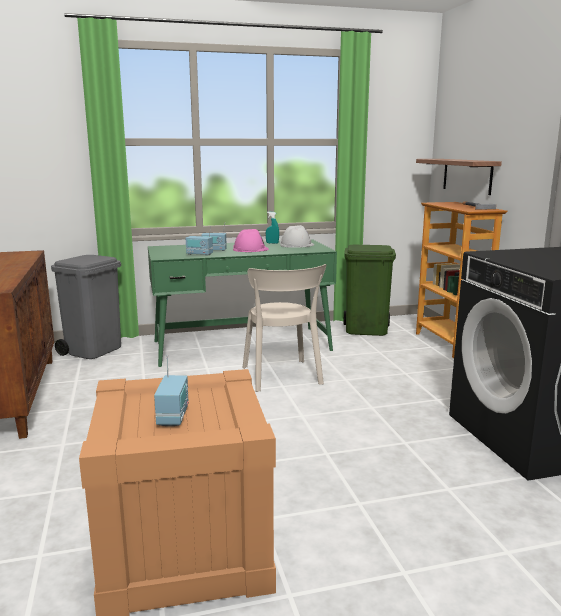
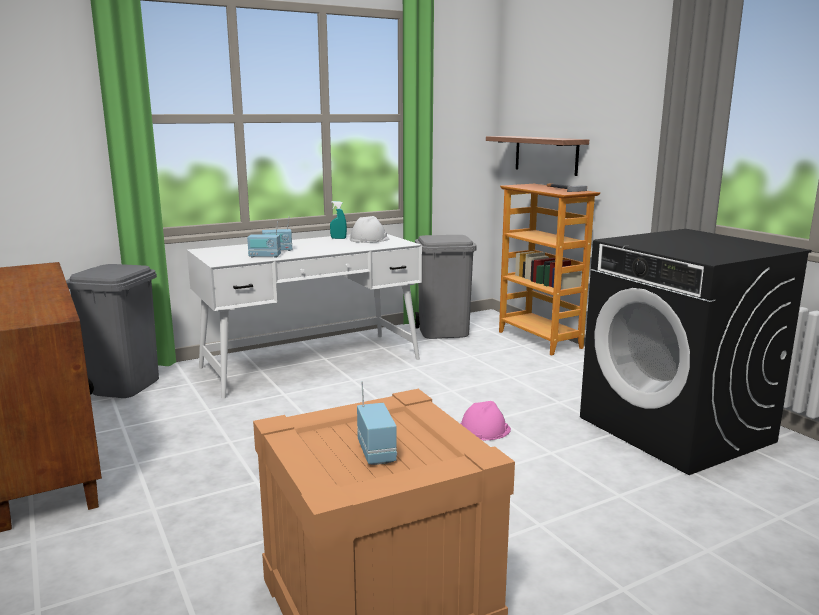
camera: 15 degrees left, 0 degrees up
(242, 346) = (311, 363): green desk -> white desk
(250, 249) = (320, 247): pink hard hat -> pink hard hat (484, 429)
(282, 377) = (380, 395): beige chair -> none
(366, 330) = (444, 332): green trash can -> grey trash can

